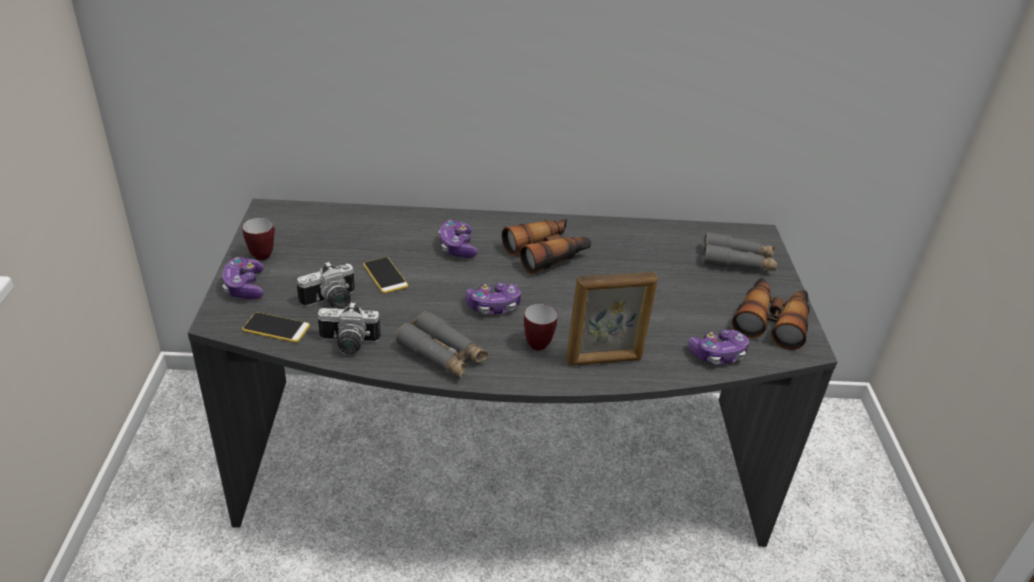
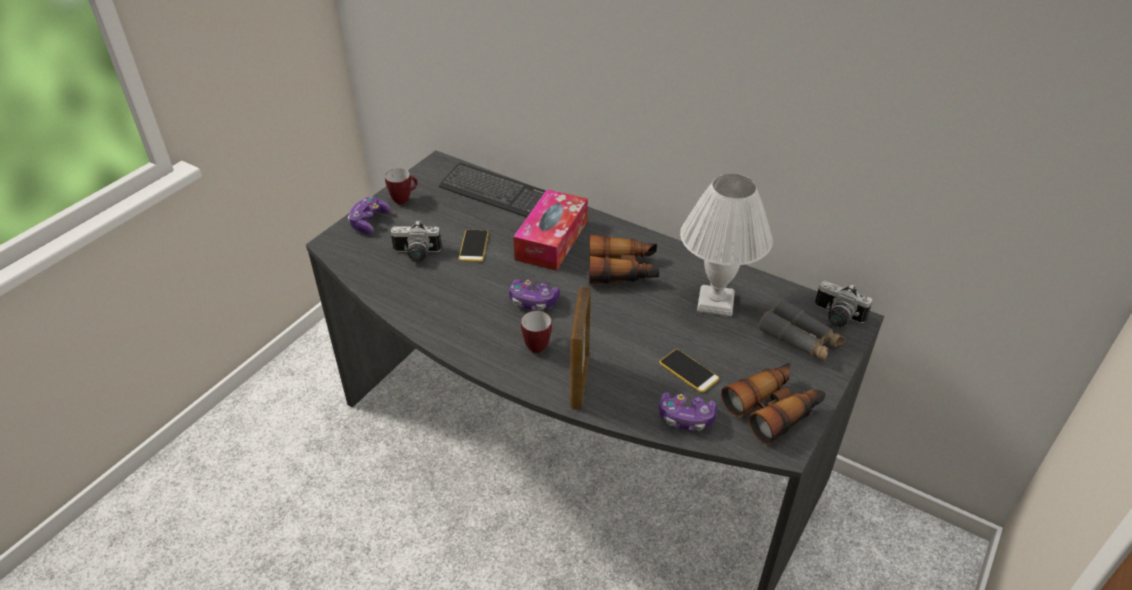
camera: 35 degrees right, 5 degrees up
(276, 328) = (362, 261): phone -> phone (688, 371)
(348, 344) = (398, 292): camera -> camera (836, 317)
(355, 221) = (493, 192): none -> keyboard
(443, 355) = (457, 327): grey binoculars -> none
(457, 247) = (551, 240): game controller -> tissue box
(604, 360) = (579, 382): picture frame -> picture frame turned 75 degrees clockwise
(647, 255) = (714, 303): none -> white table lamp

